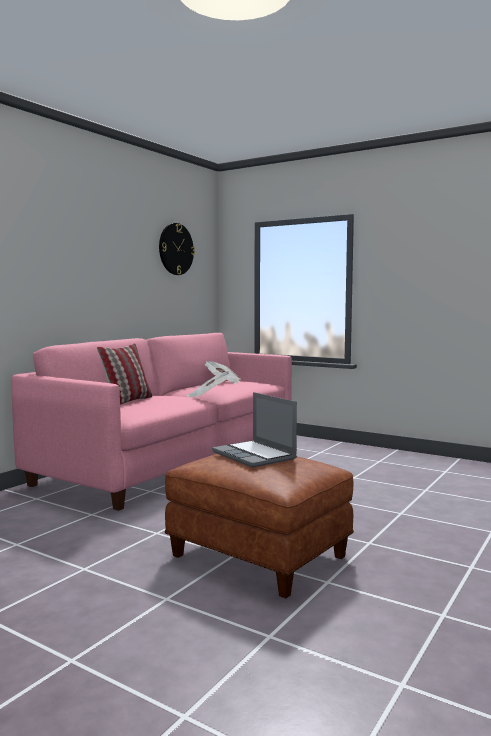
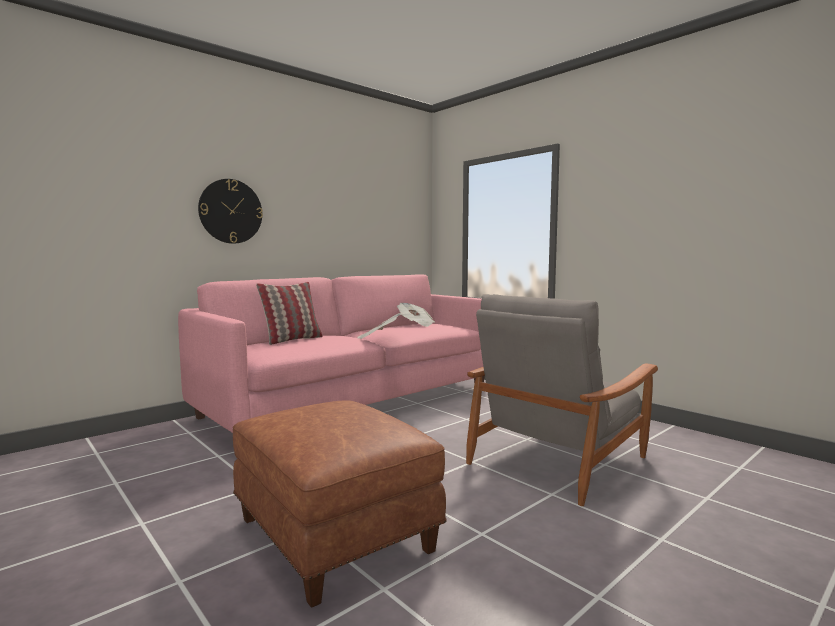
camera: 15 degrees right, 0 degrees up
(176, 249) = (379, 190): wall clock -> wall clock (231, 211)
(255, 455) = (335, 412): laptop -> none
(389, 490) = (558, 460): none -> grey armchair

